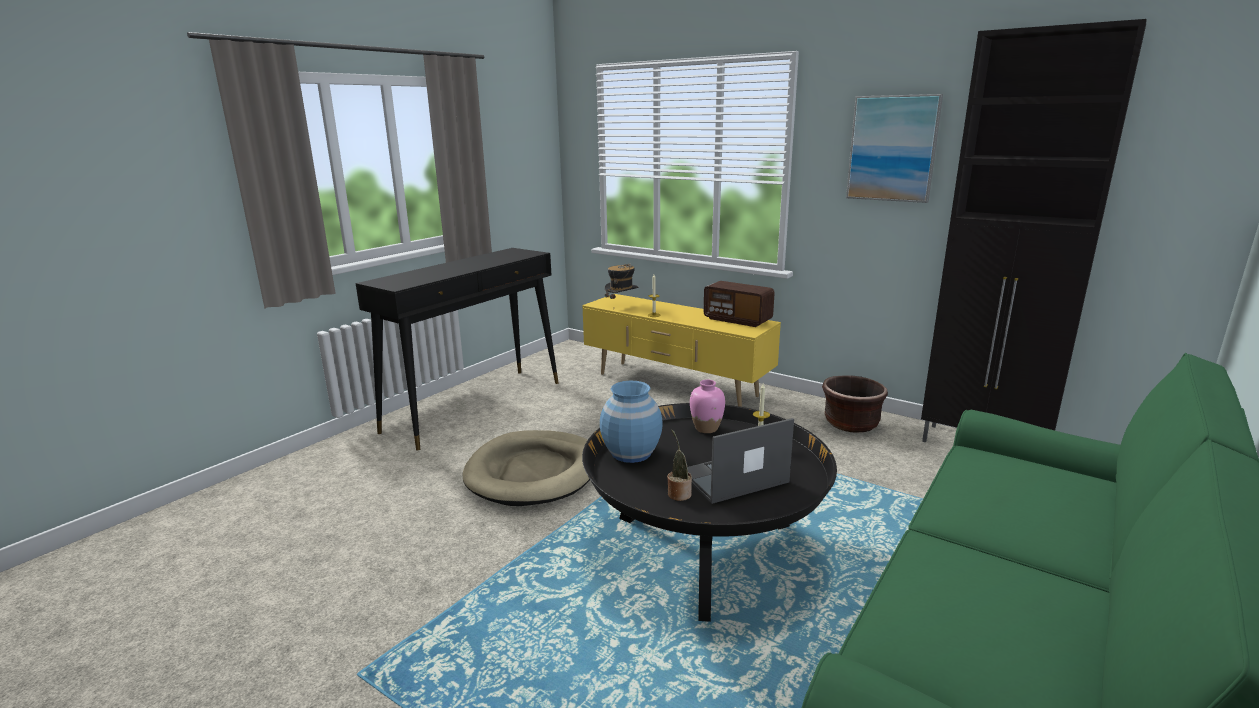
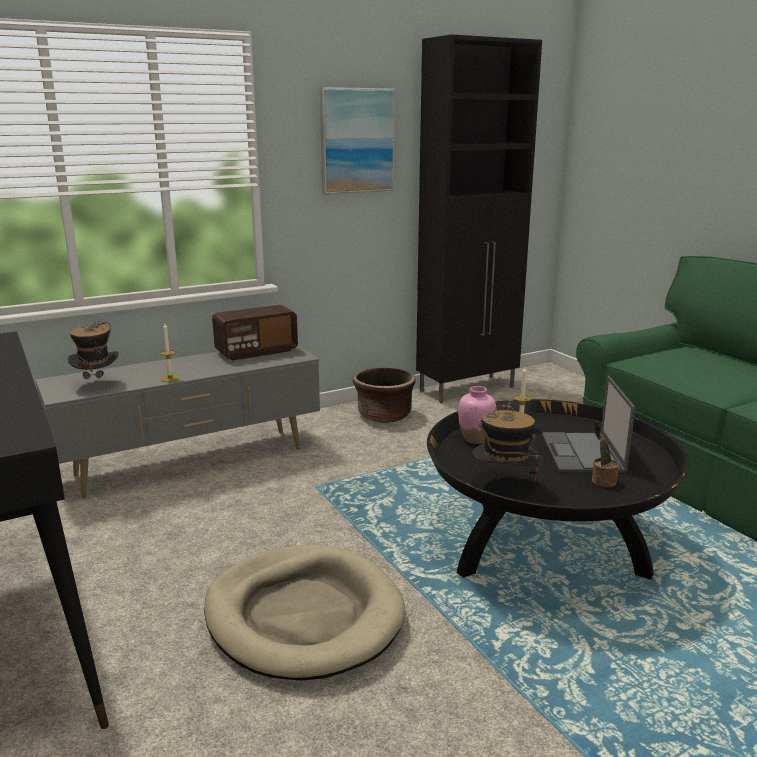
camera: 65 degrees left, 0 degrees up
(631, 453) = (504, 484): blue vase -> hat
(676, 385) = (192, 462): yellow tv stand -> grey tv stand

